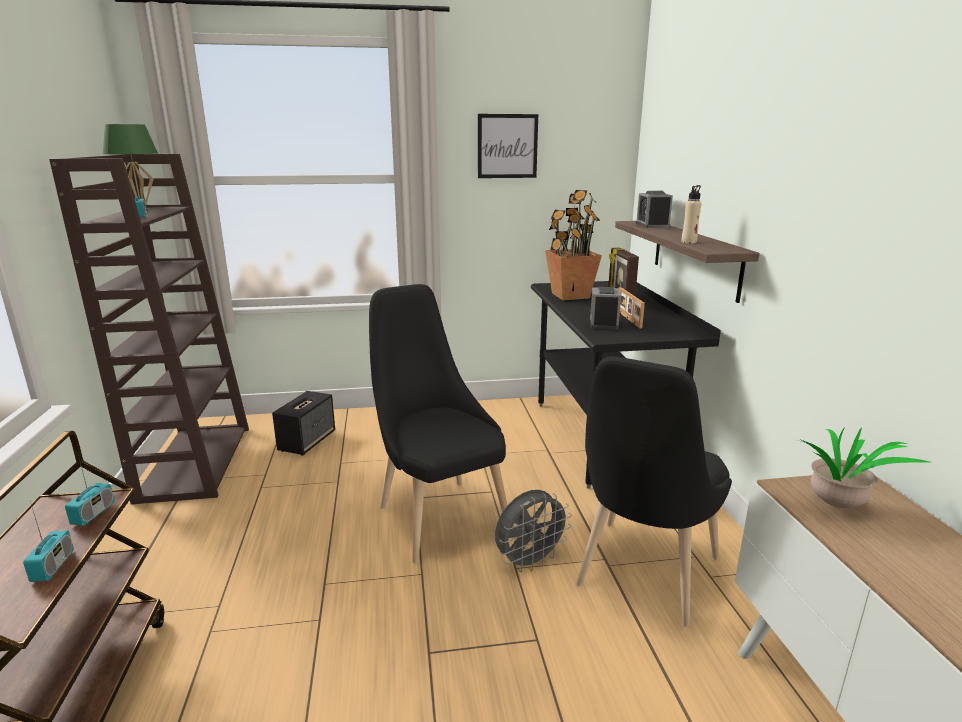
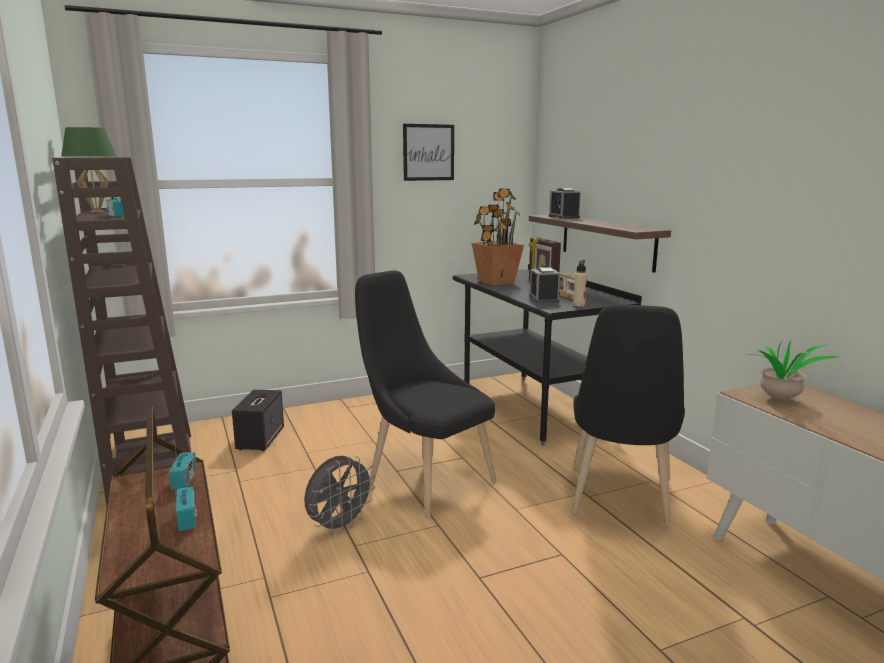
camera: 15 degrees left, 5 degrees down
(529, 562) = (525, 503): grey fan -> grey fan (339, 526)
(689, 242) = (610, 226): beige bottle -> beige bottle (579, 305)

